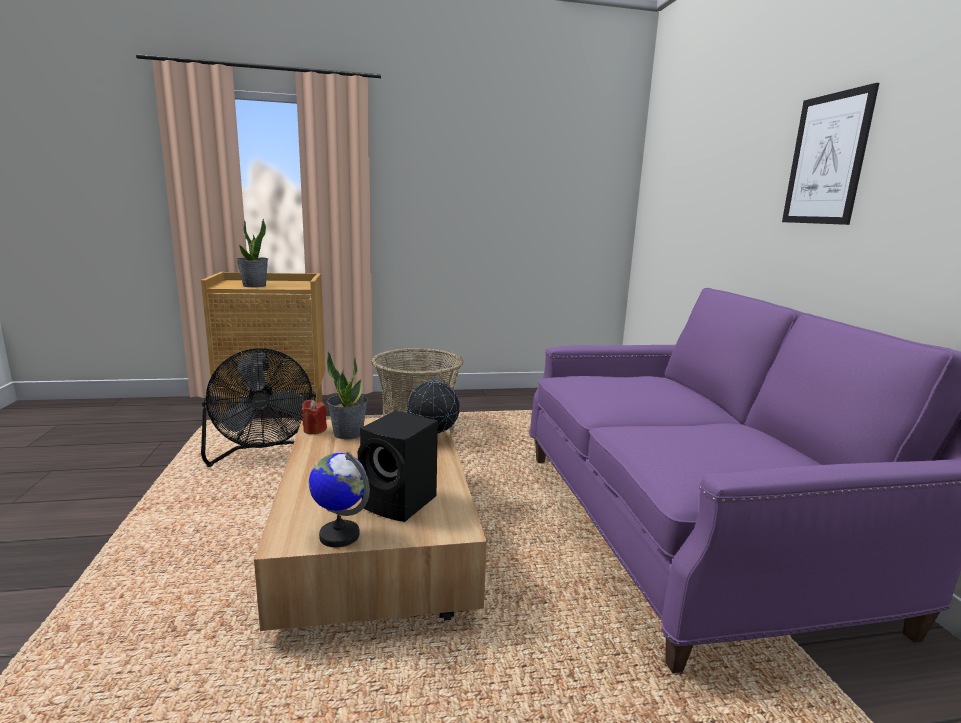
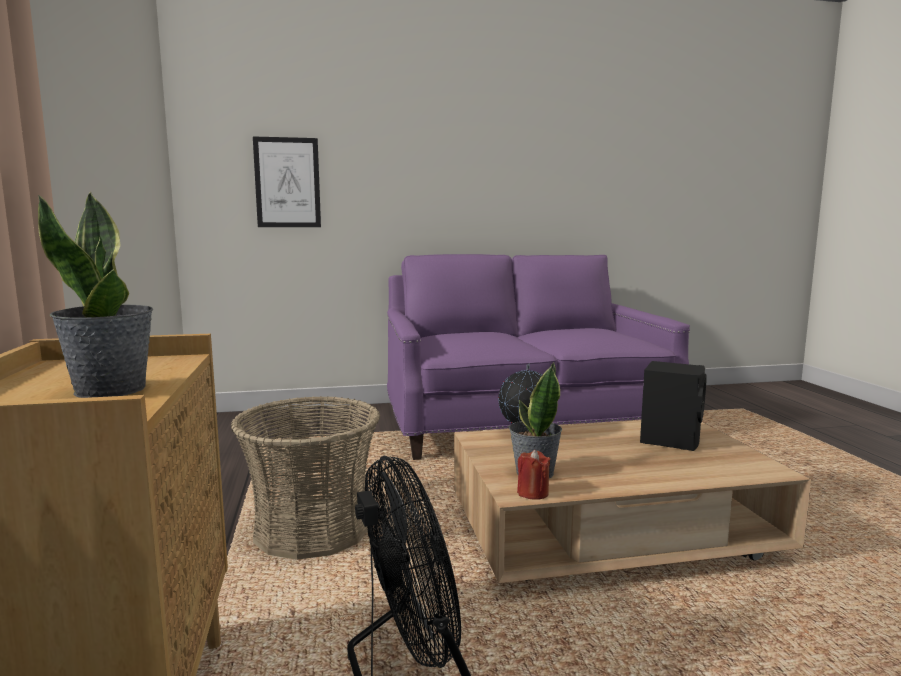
camera: 90 degrees left, 5 degrees down
(339, 535) = (741, 455): globe -> none
(826, 159) = (464, 157): picture -> picture (287, 182)

